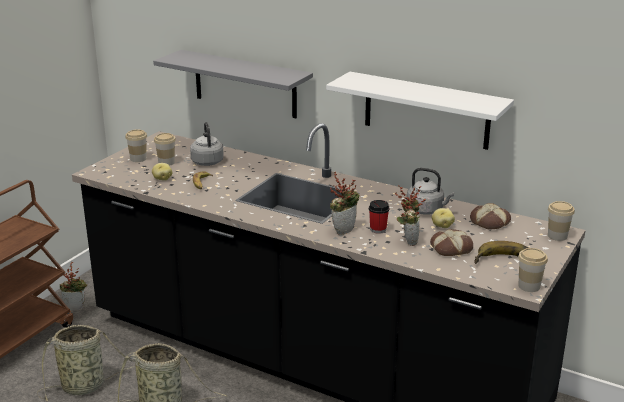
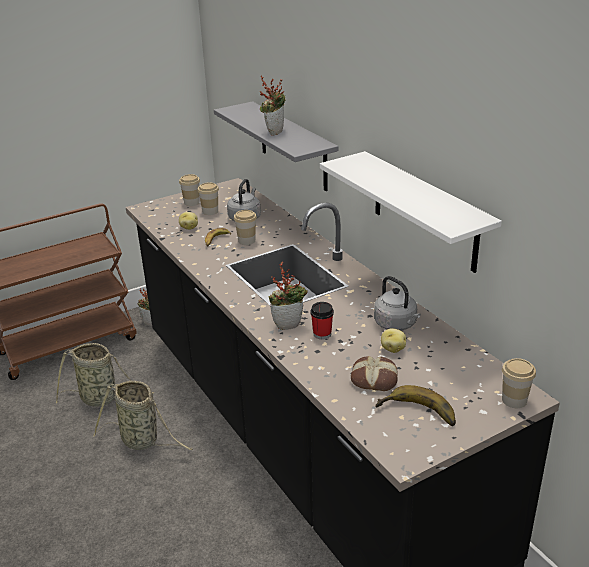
camera: 30 degrees right, 5 degrees up
(408, 240) = (339, 356): potted plant -> potted plant (274, 132)
(490, 222) = (452, 359): bread -> none
(529, 286) = (411, 456): cup -> cup (246, 241)

